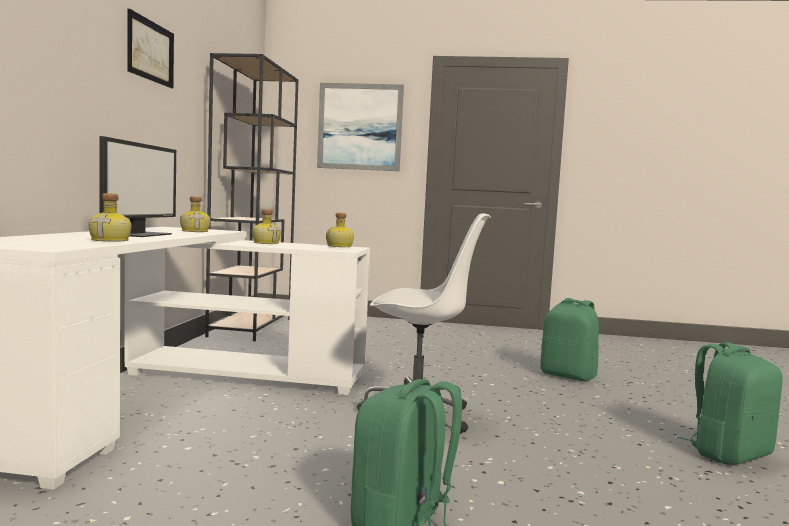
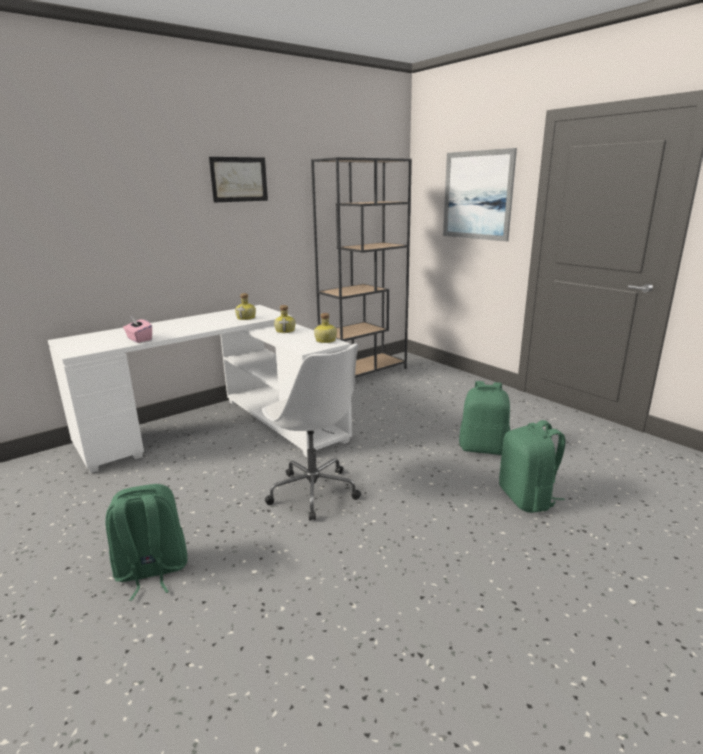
camera: 45 degrees right, 15 degrees up
(111, 240) = (139, 339): bottle -> pink tissue box
(140, 234) = (190, 325): monitor -> none
(728, 454) = (485, 653): green backpack -> green backpack (483, 448)

